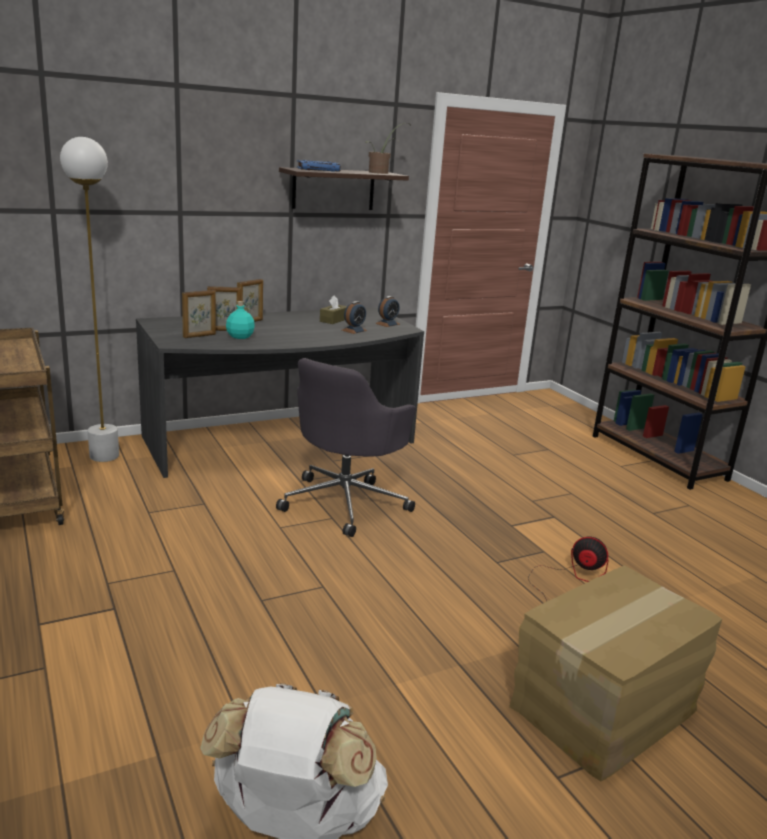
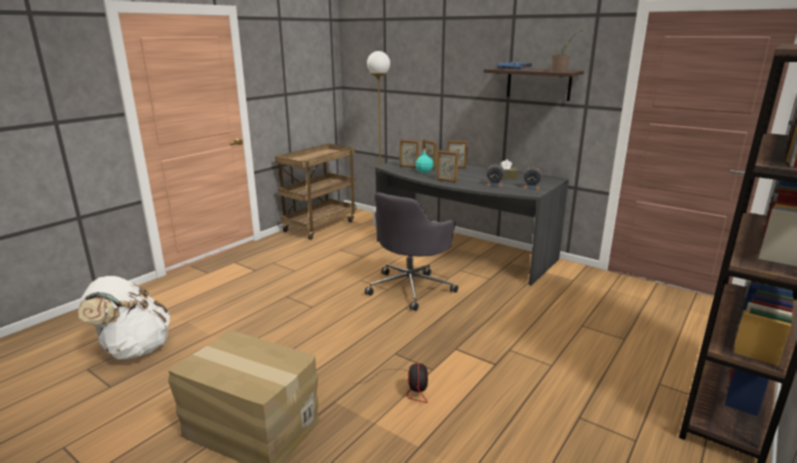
camera: 65 degrees right, 0 degrees up
(302, 340) = (446, 180): none -> picture frame
(345, 502) = (411, 288): grey office chair -> grey office chair turned 60 degrees counterclockwise

